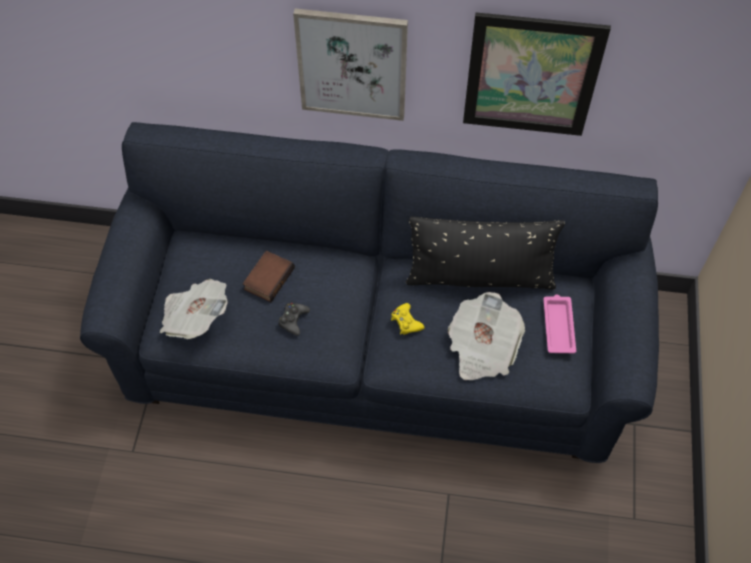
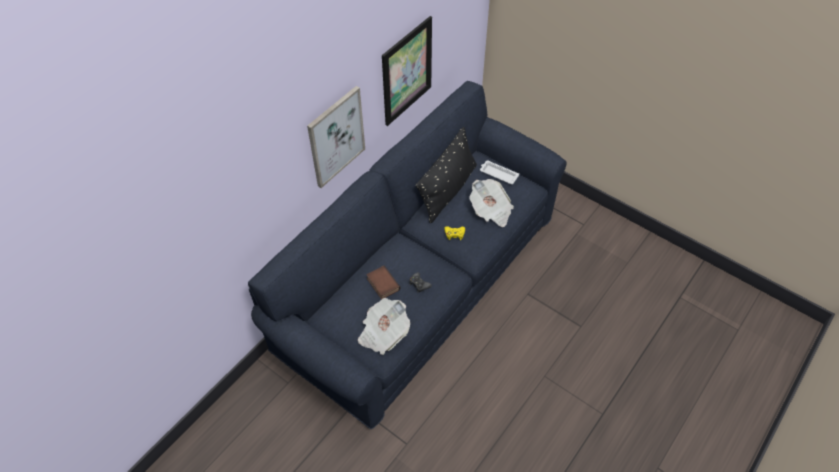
camera: 60 degrees left, 5 degrees down
(558, 326) = (498, 174): pink tray -> white tray

